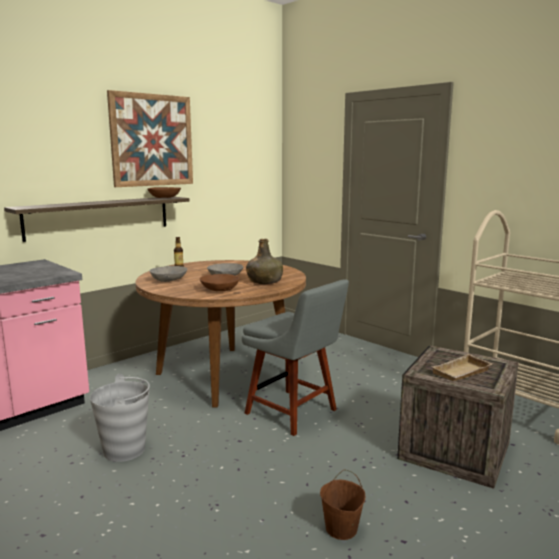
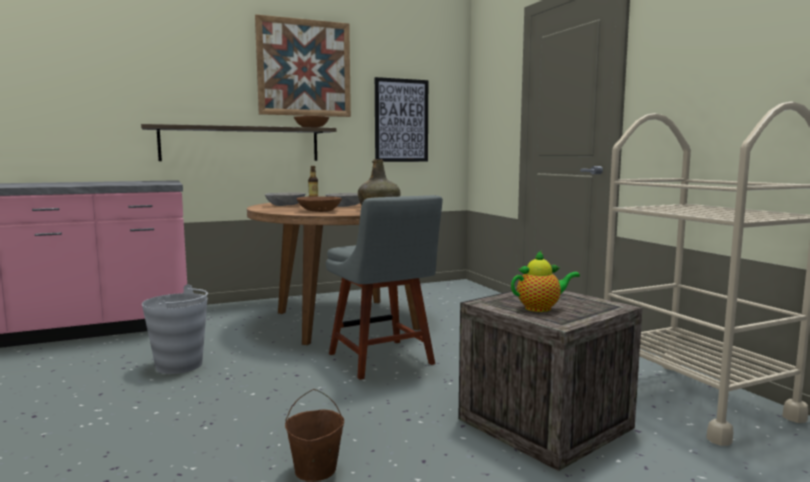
camera: 20 degrees right, 5 degrees down
(232, 183) = (401, 120): none -> picture
(462, 373) = (541, 308): beige tray -> teapot

